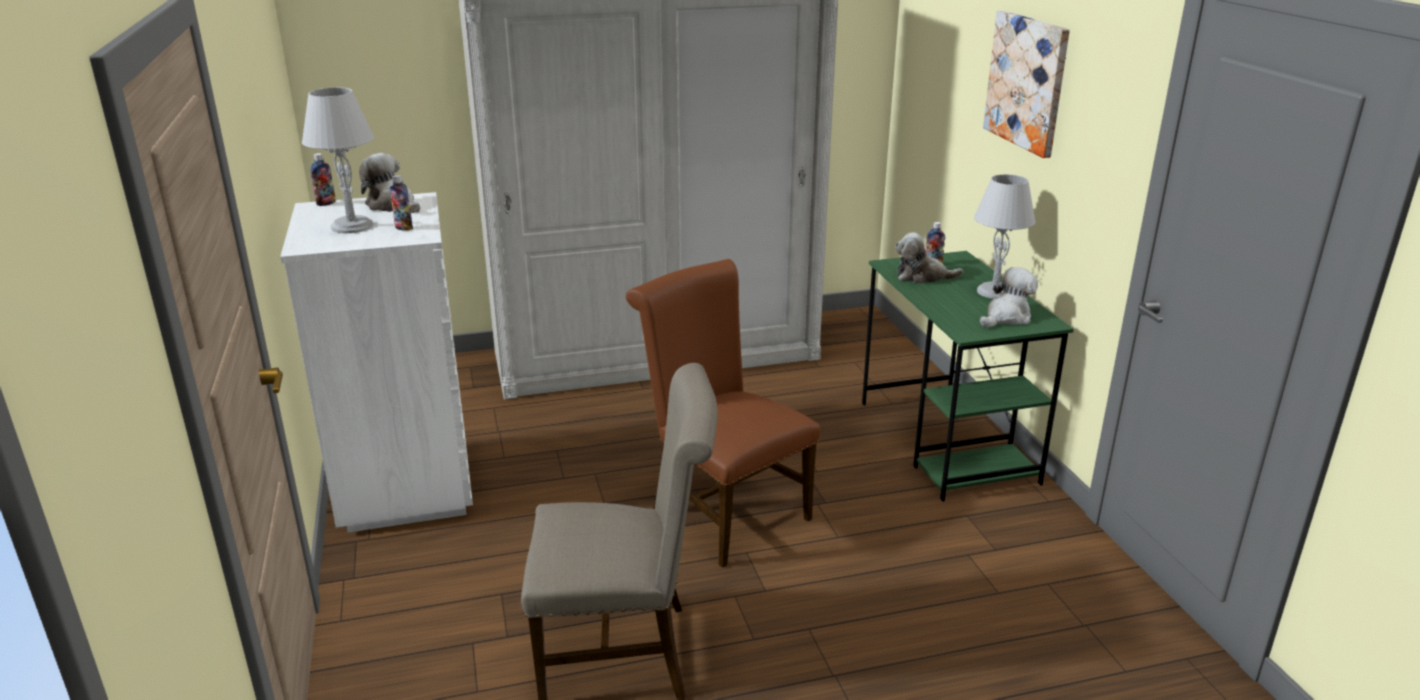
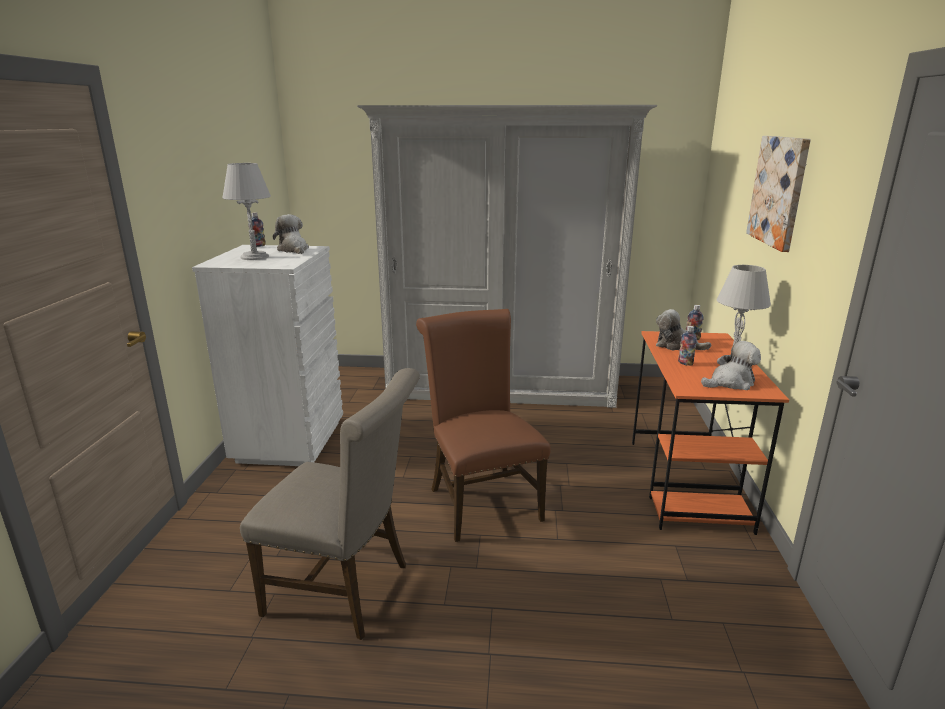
camera: 20 degrees right, 5 degrees down
(404, 228) = (282, 260): bottle -> bottle (685, 363)
(947, 442) = (687, 484): green desk -> orange desk

